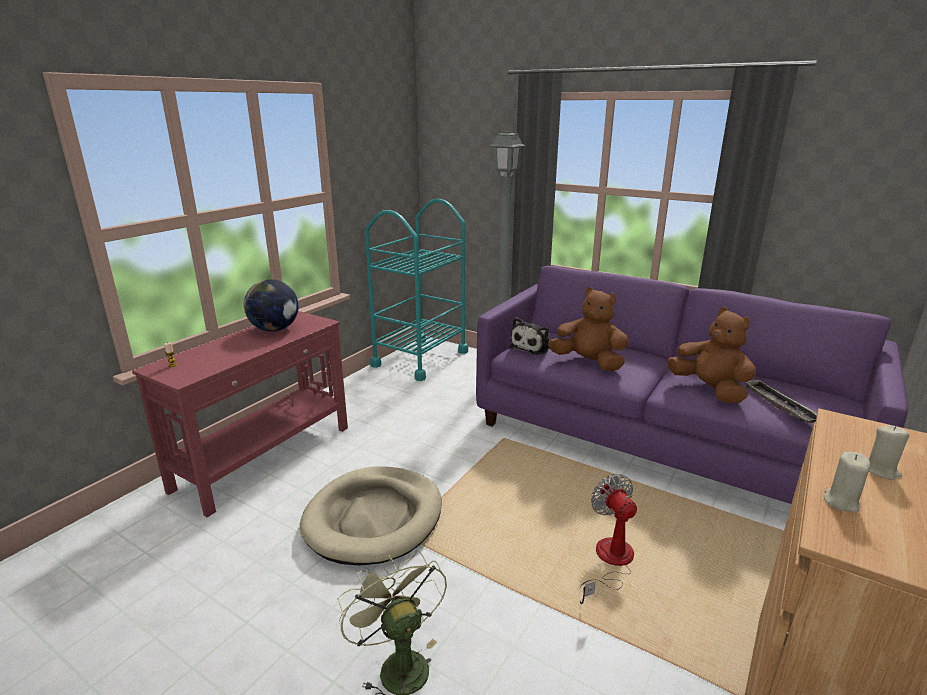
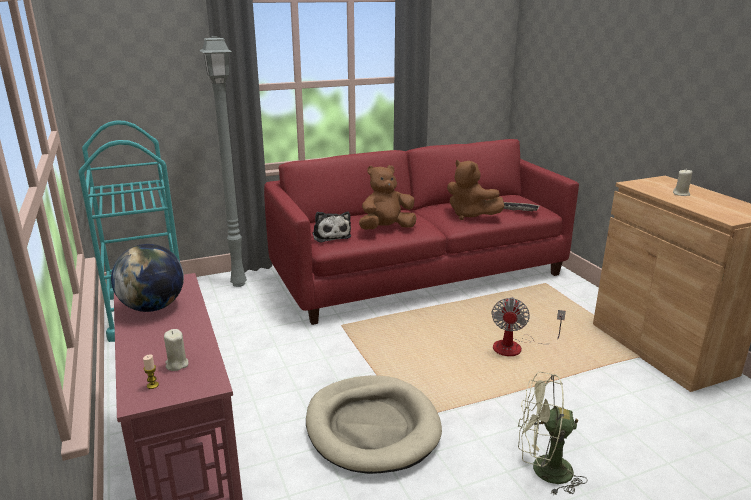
camera: 55 degrees left, 0 degrees up
(609, 562) = (516, 347): fan -> fan turned 90 degrees counterclockwise
(658, 440) = (419, 274): purple sofa -> red sofa
(709, 390) = (470, 215): brown plush toy -> brown plush toy turned 135 degrees counterclockwise
(841, 501) = (702, 208): beige candle -> beige candle (177, 364)

